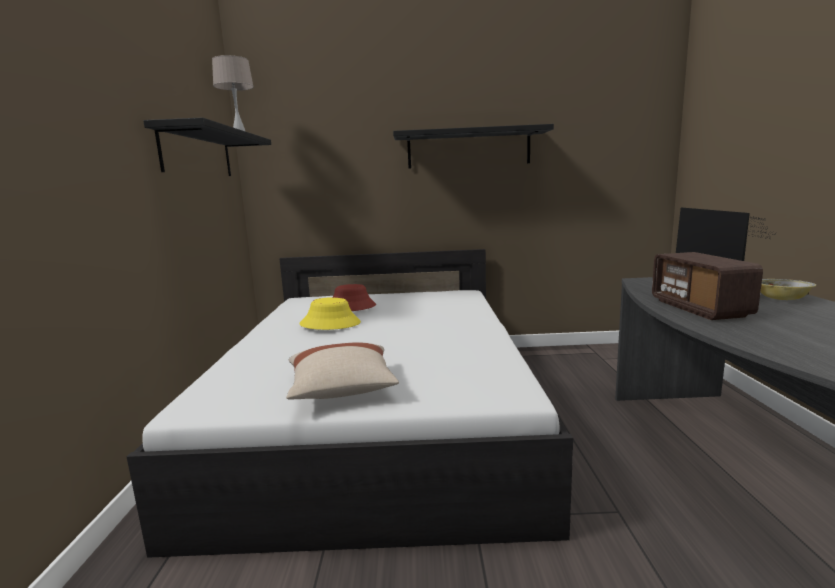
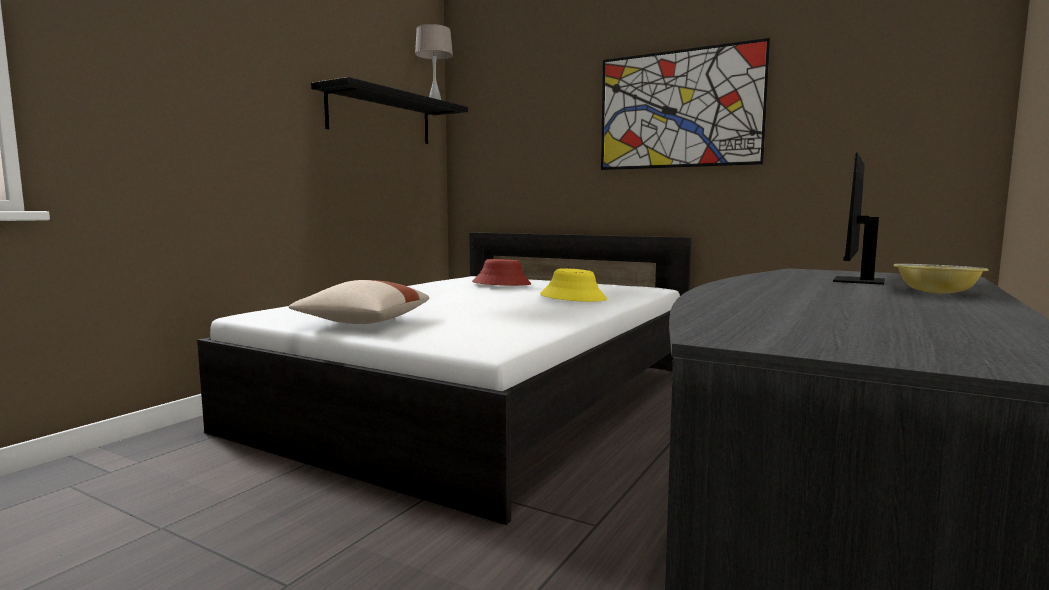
camera: 30 degrees right, 5 degrees down
(330, 324) = (455, 290): yellow hat -> yellow hat (573, 298)
(468, 149) = (679, 109): black shelf -> picture
(699, 308) = (770, 287): radio -> none

